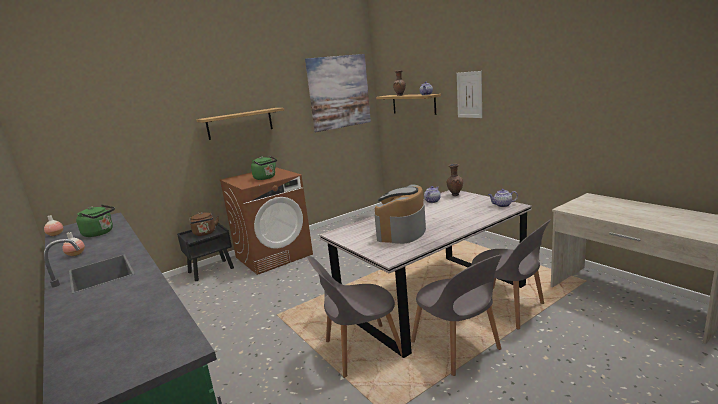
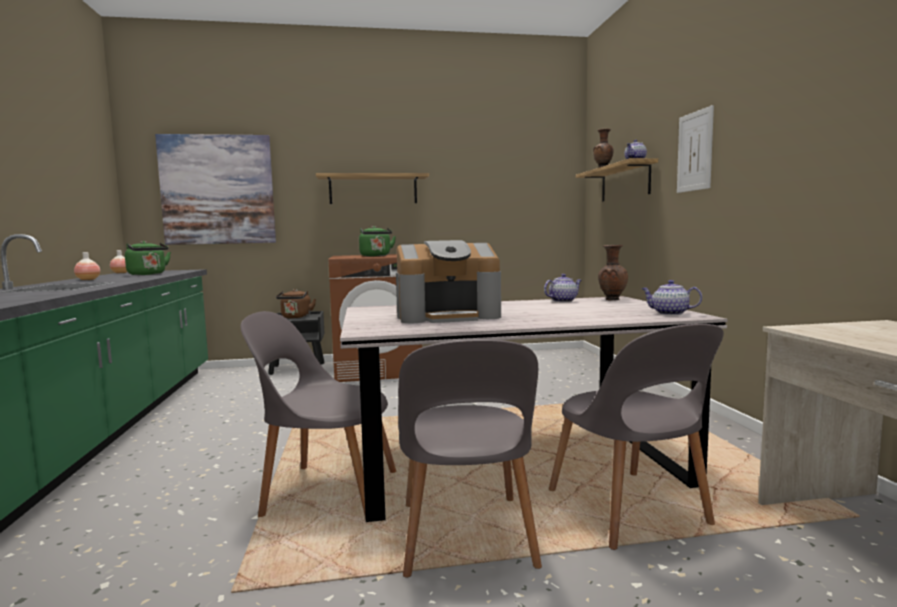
camera: 25 degrees right, 10 degrees down
(339, 92) = (525, 167): picture -> picture (218, 190)
(402, 232) = (448, 316): coffee machine -> coffee machine turned 150 degrees counterclockwise

